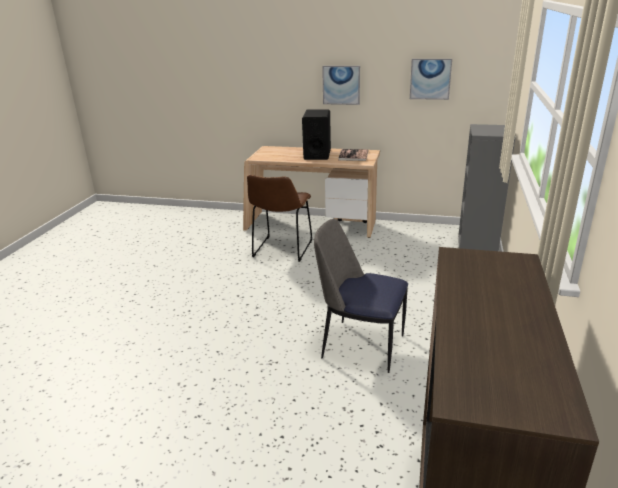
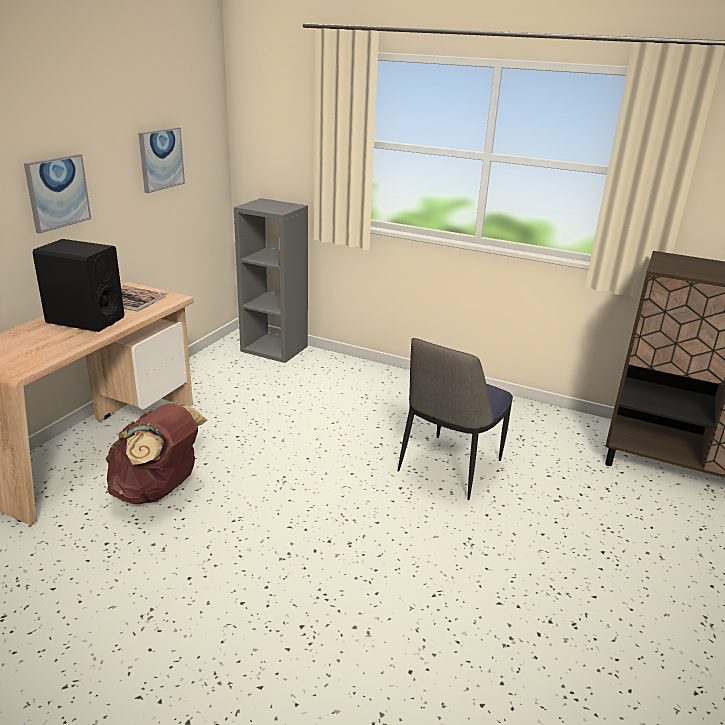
camera: 80 degrees left, 0 degrees up
(282, 250) = (158, 491): brown chair -> brown backpack

